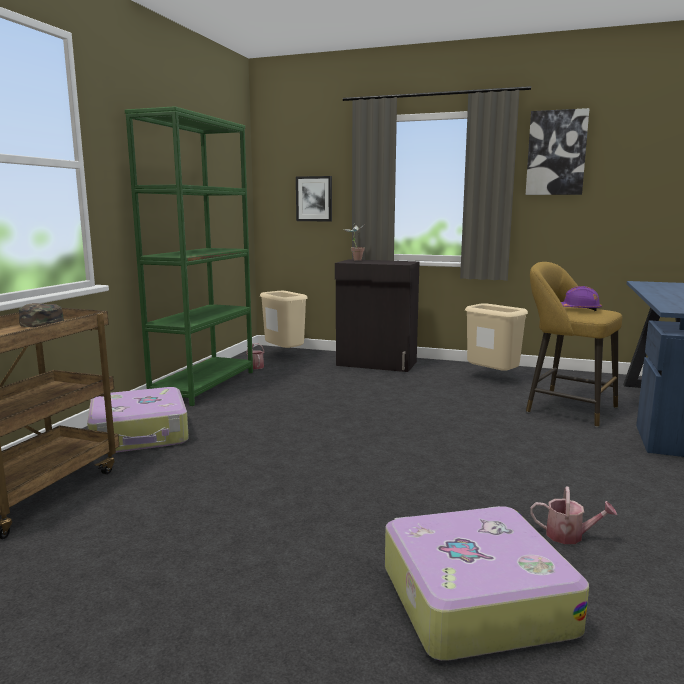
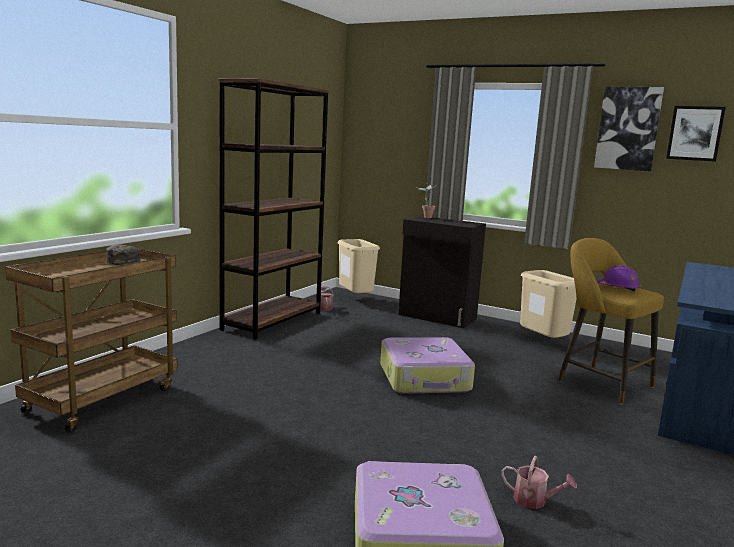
camera: 10 degrees right, 0 degrees up
(140, 434) = (202, 360): suitcase -> suitcase (425, 378)
(204, 385) = (273, 321): green bookcase -> brown bookcase
(314, 199) = (395, 156): picture -> picture (695, 133)

